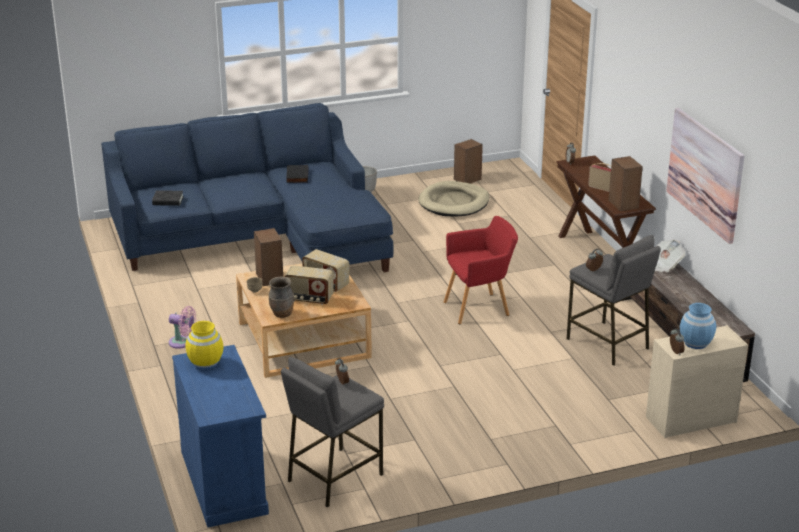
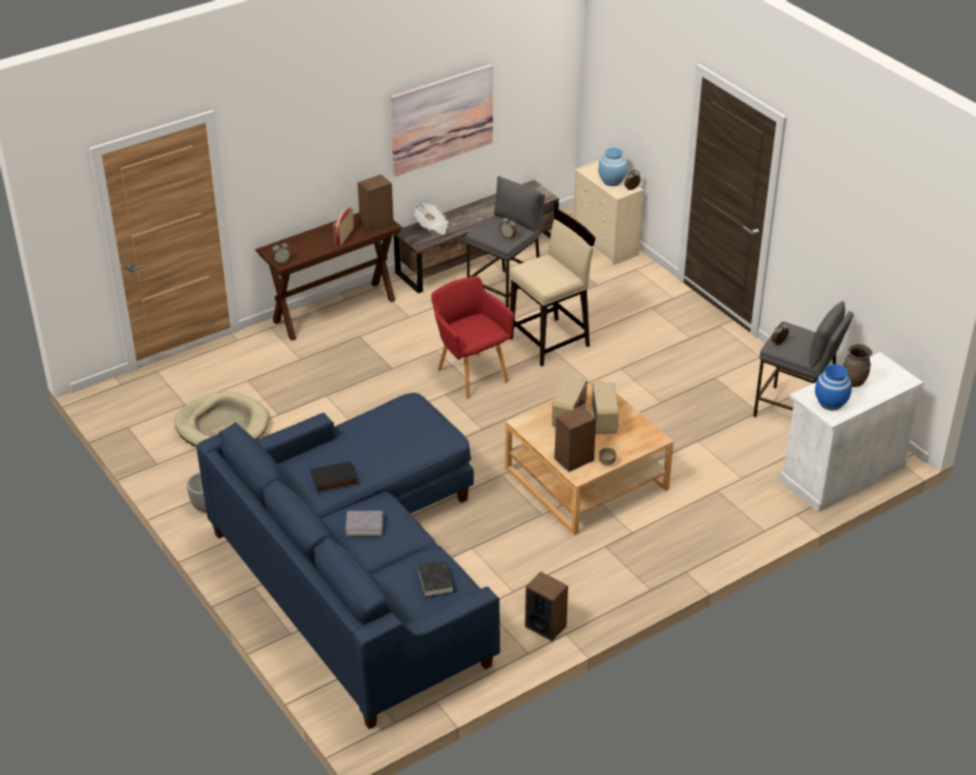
camera: 105 degrees left, 10 degrees up
(182, 343) = (634, 568): pink fan -> none
(205, 363) = (830, 403): yellow vase -> blue vase
(224, 482) = (842, 473): blue cabinet -> white cabinet
(243, 184) = (364, 526): none -> grey book
(282, 314) = (643, 433): brown vase -> brown vase (854, 382)
(467, 179) = (151, 425): speaker -> speaker (545, 626)
(513, 355) = (550, 342): none -> beige stool

